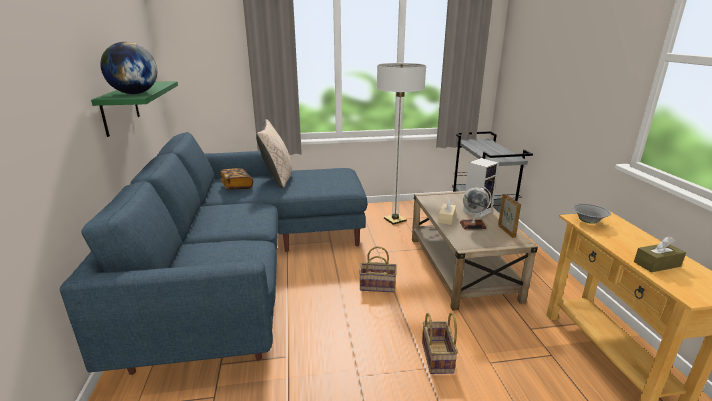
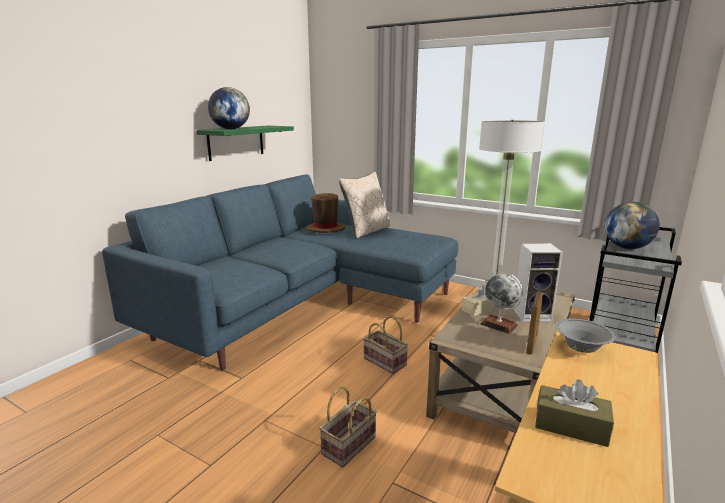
camera: 40 degrees right, 5 degrees down
(237, 186) = (325, 229): book -> brown hat
(483, 150) = (627, 247): none -> globe

